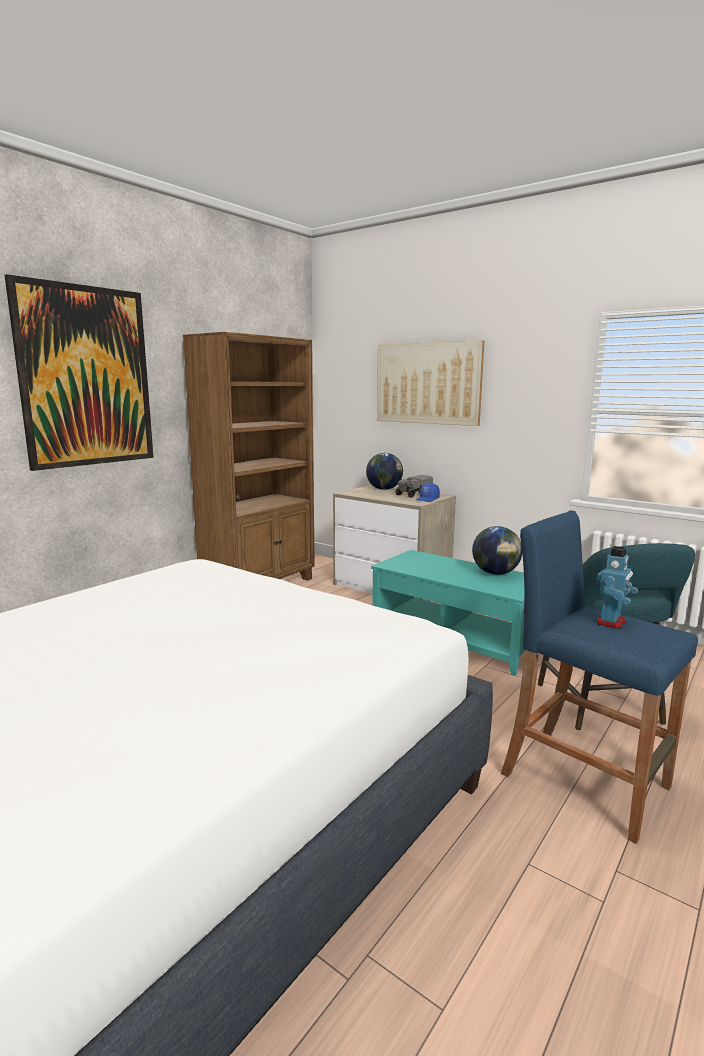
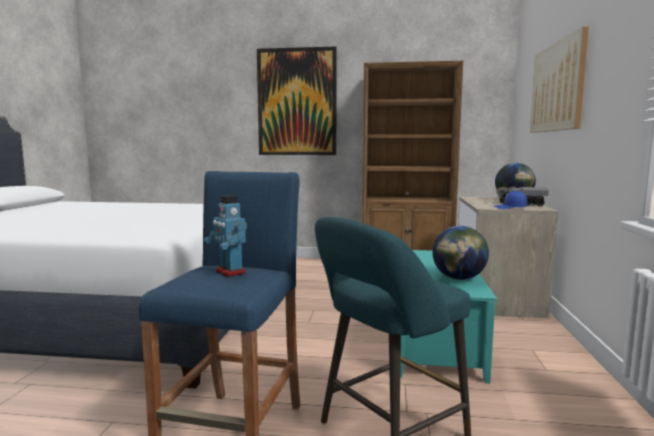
camera: 60 degrees right, 5 degrees down
(611, 622) = (229, 272): toy robot -> toy robot turned 45 degrees clockwise

